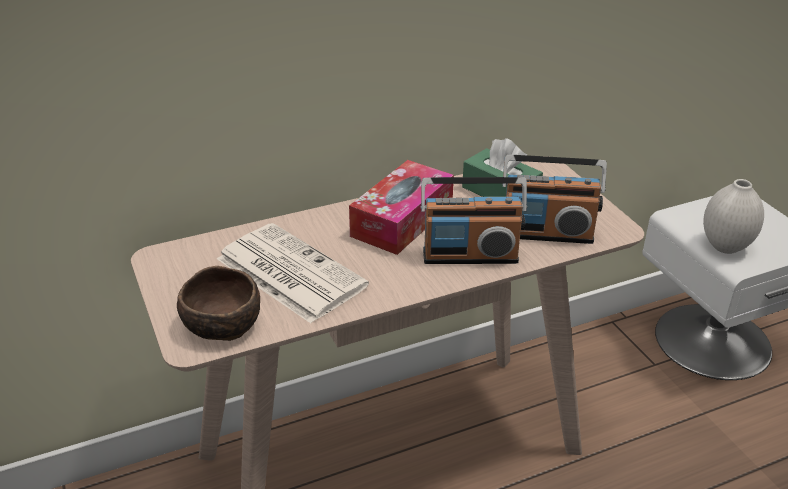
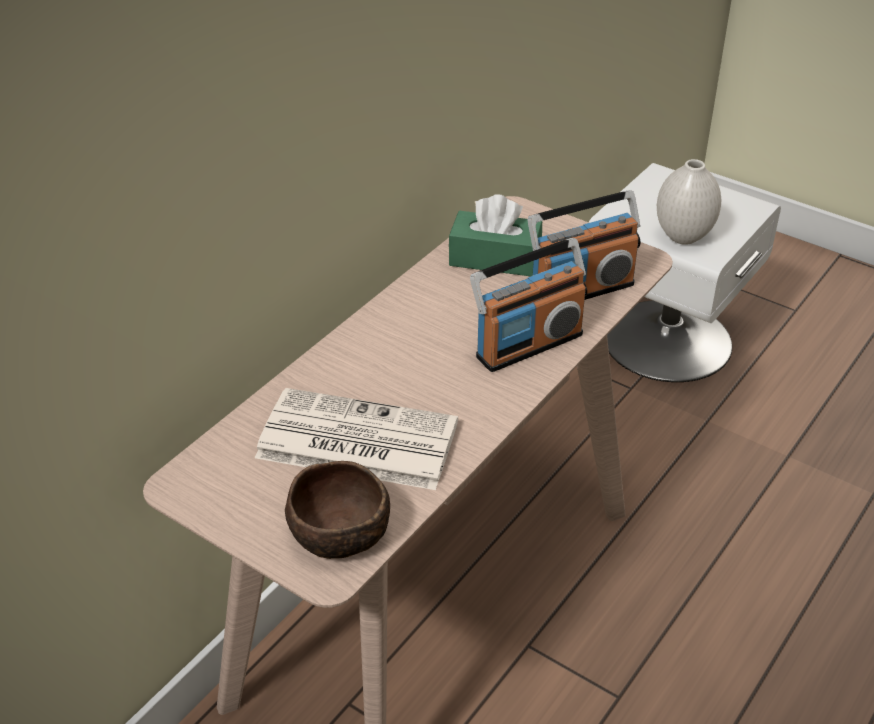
camera: 30 degrees left, 5 degrees up
(402, 220) = (421, 329): tissue box -> none

